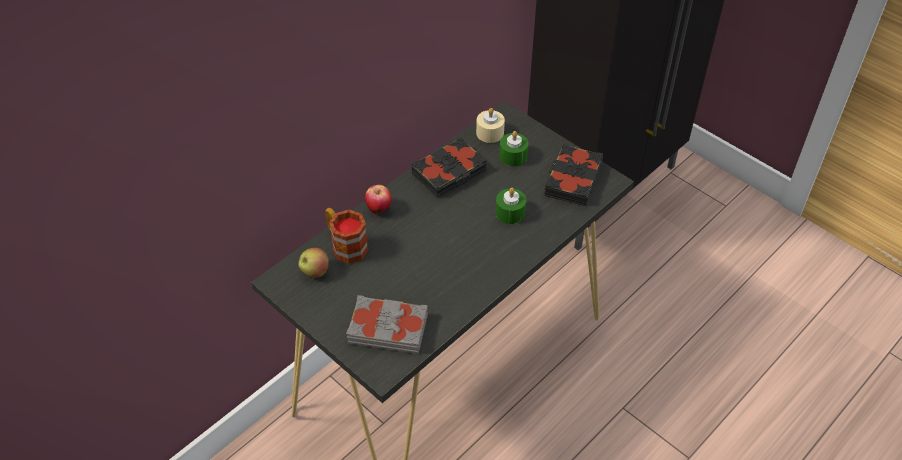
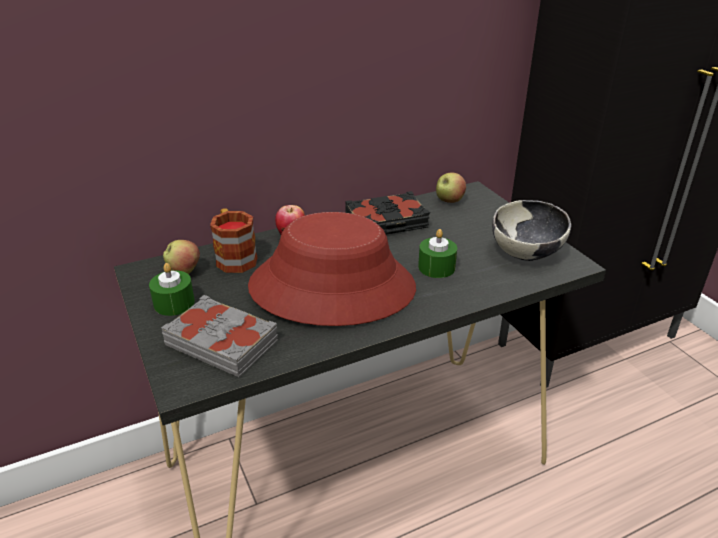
camera: 20 degrees right, 15 degrees down
(441, 254) = (332, 287): none -> red hat
(490, 133) = (449, 201): beige candle -> apple
(513, 156) = (465, 222): green candle -> green candle (174, 303)
(572, 179) = (526, 253): black book -> bowl

